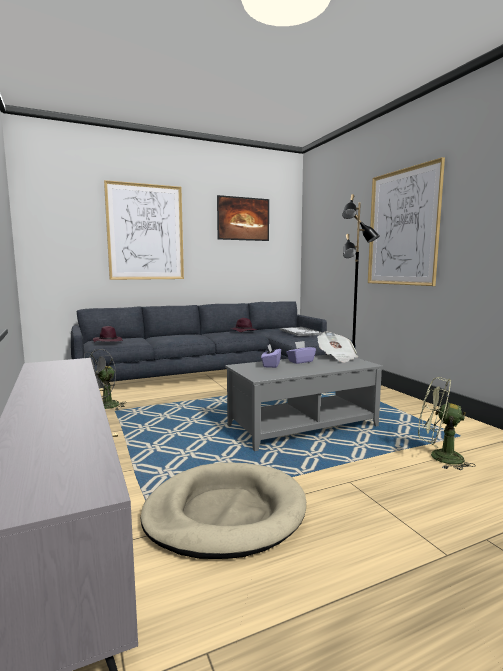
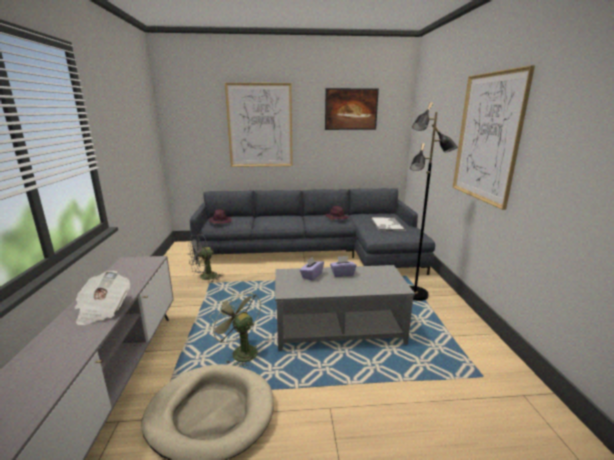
camera: 20 degrees right, 10 degrees up
(337, 357) = (381, 272): newspaper -> newspaper (103, 310)
(439, 457) = (437, 400): green fan -> green fan (240, 351)

